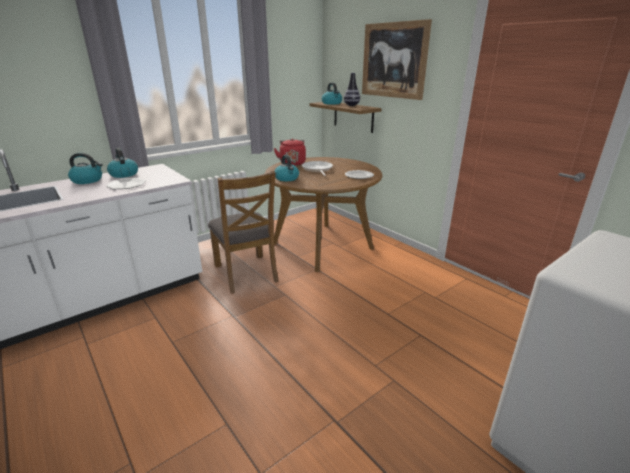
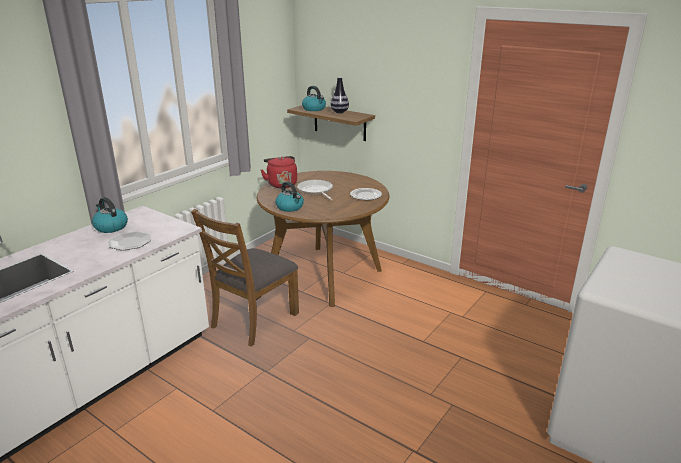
camera: 15 degrees left, 0 degrees up
(88, 180) = (75, 241): kettle -> none
(246, 273) = (254, 320): brown chair -> brown chair turned 75 degrees clockwise
(393, 60) = (387, 67): picture -> none

